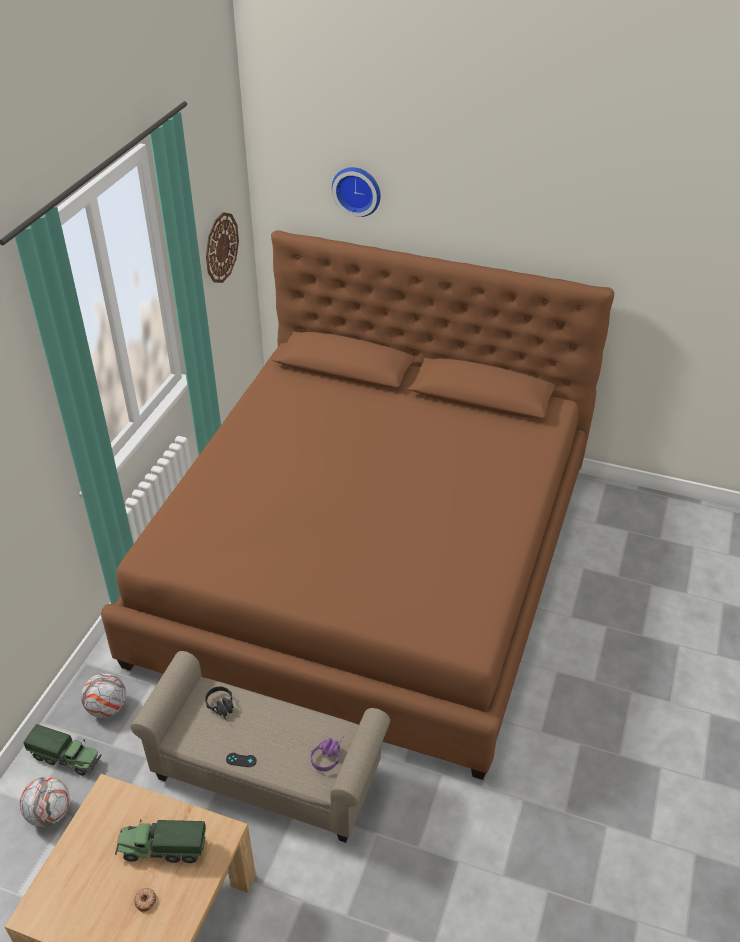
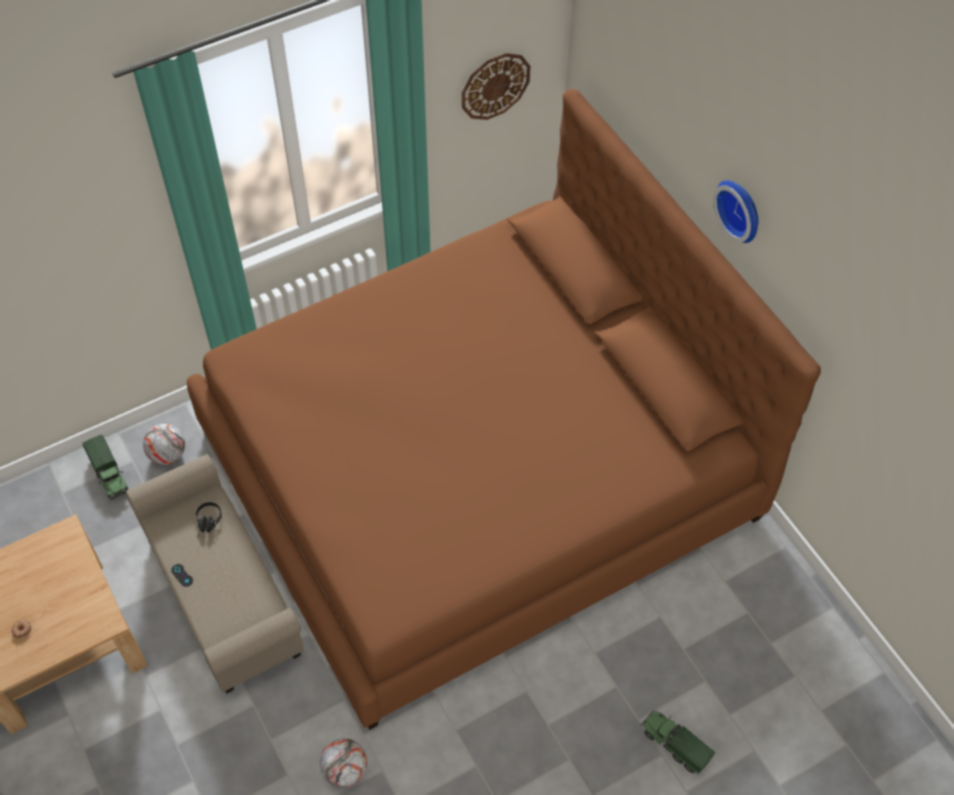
camera: 40 degrees right, 15 degrees up
(50, 813) = (65, 510): football -> football (345, 770)
(162, 849) = (62, 602): toy truck -> toy truck (674, 745)
(328, 755) = (242, 620): purple headphones -> none
(357, 190) = (647, 99): wall clock -> wall clock (741, 209)

